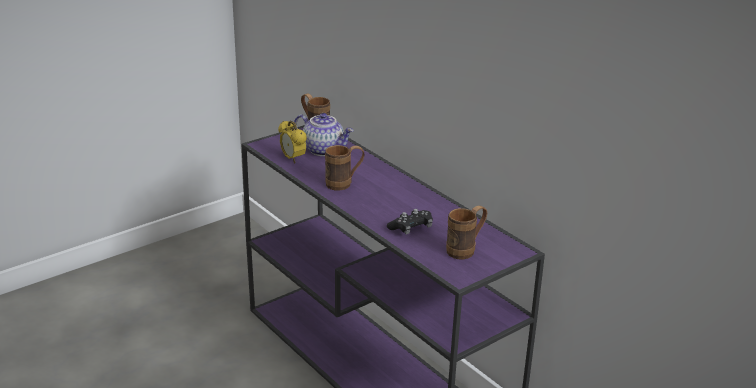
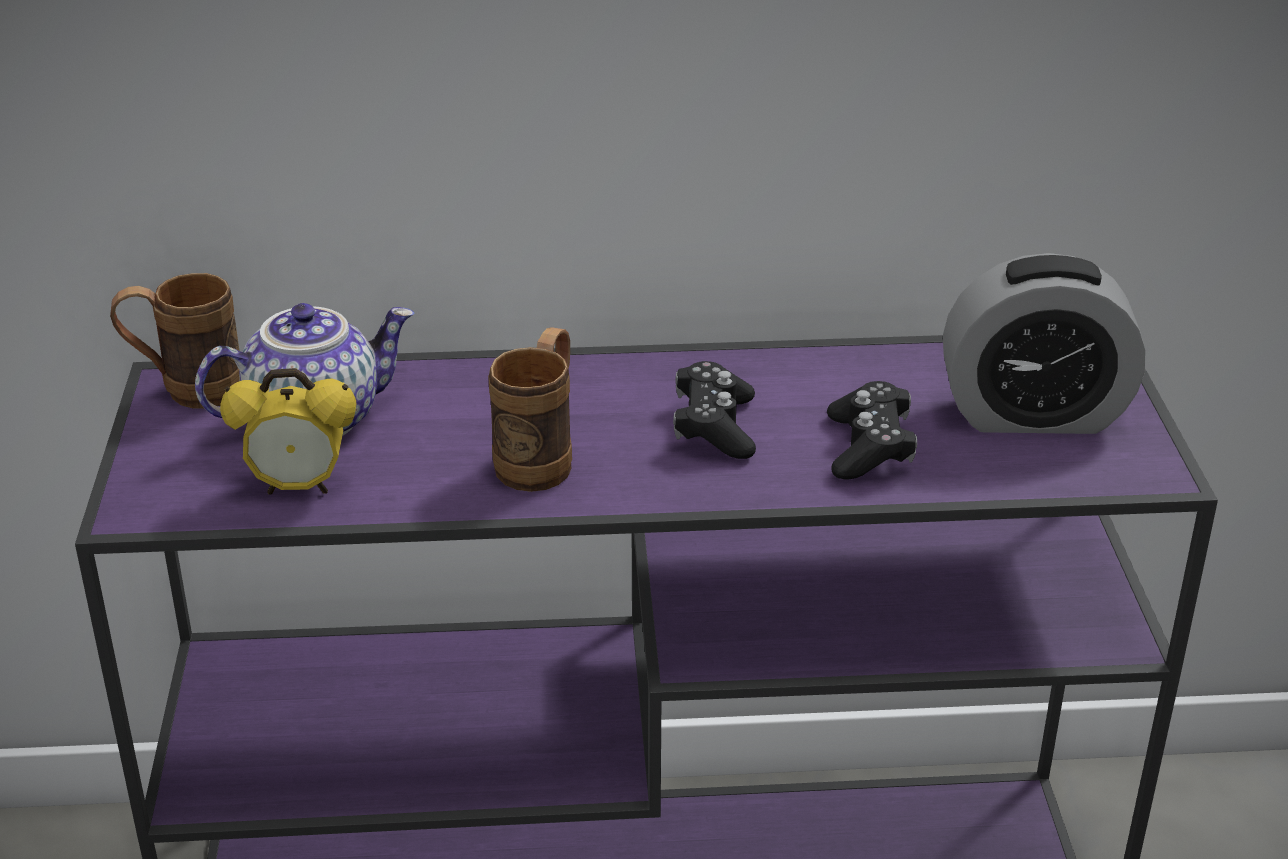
camera: 55 degrees left, 5 degrees up
(390, 202) = (714, 427): none -> black game controller
(466, 250) = (1033, 414): brown mug -> alarm clock

